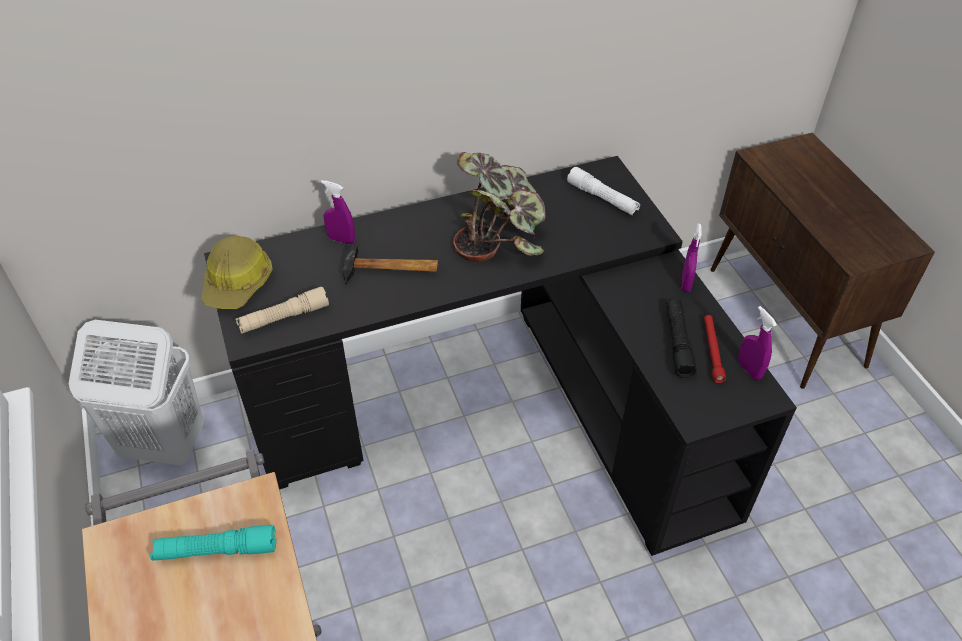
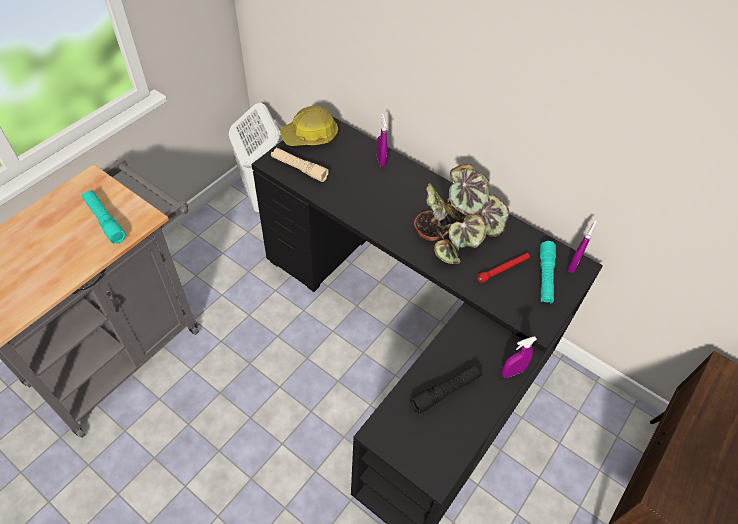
camera: 55 degrees right, 5 degrees up
(391, 270) = (375, 196): hammer -> none
(602, 198) = (545, 276): white flashlight -> turquoise flashlight
(712, 351) = (454, 418): red flashlight -> red flashlight (503, 269)
(749, 369) = (455, 453): purple spray bottle -> purple spray bottle (573, 265)

